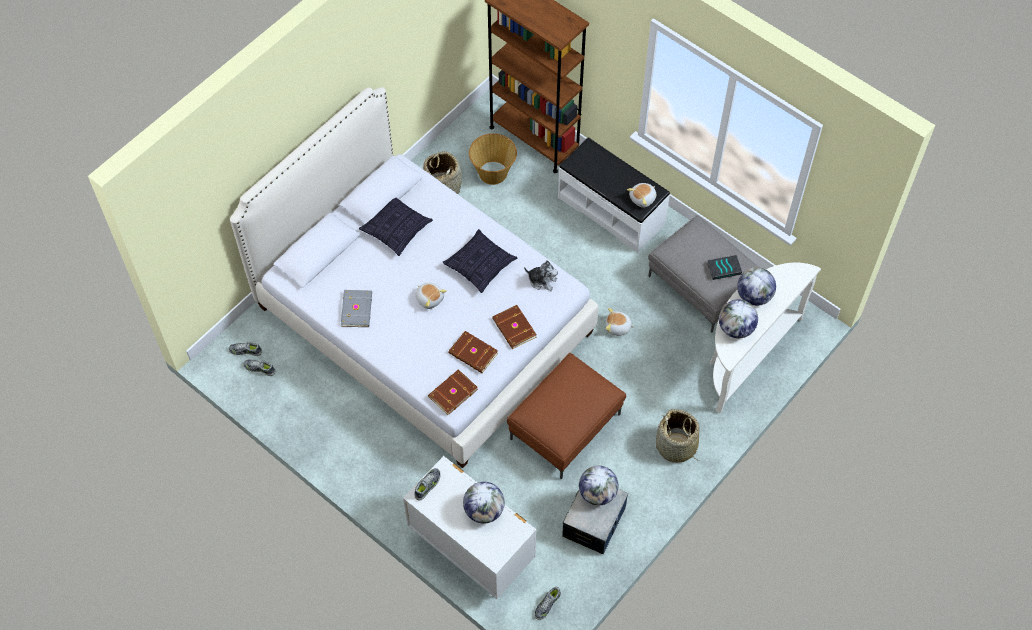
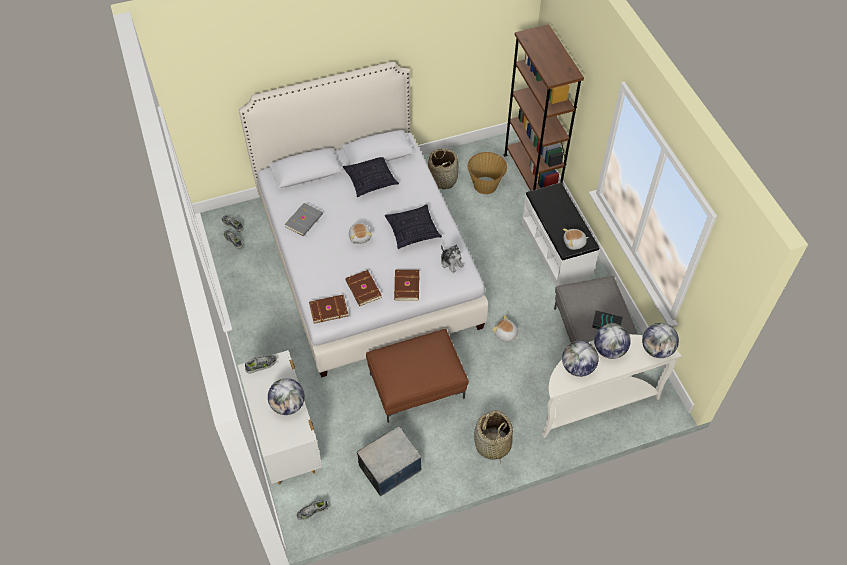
camera: 30 degrees right, 5 degrees down
(597, 493) = (397, 444): globe -> globe (656, 349)

